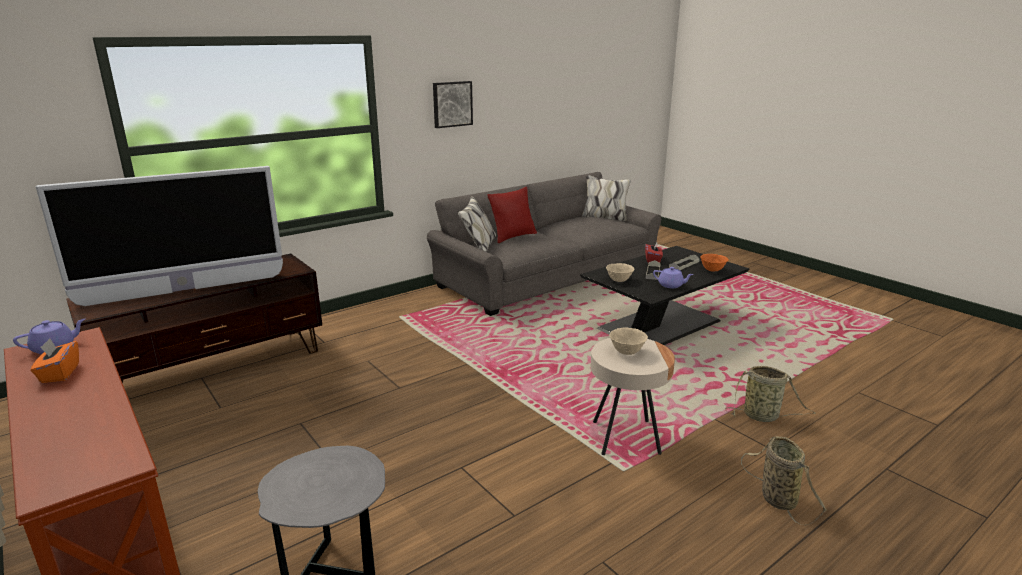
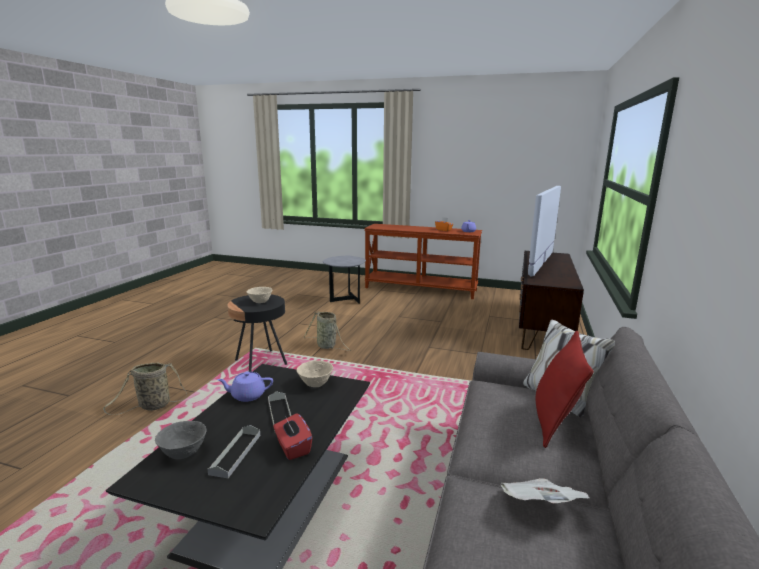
camera: 145 degrees right, 5 degrees down
(452, 104) = (699, 188): picture -> none
(565, 232) = (539, 508): none -> newspaper
(626, 437) = (261, 362): beige side table -> black side table
(712, 270) = (183, 453): orange bowl -> grey bowl
(776, 497) = (163, 360): basket -> basket (327, 346)

